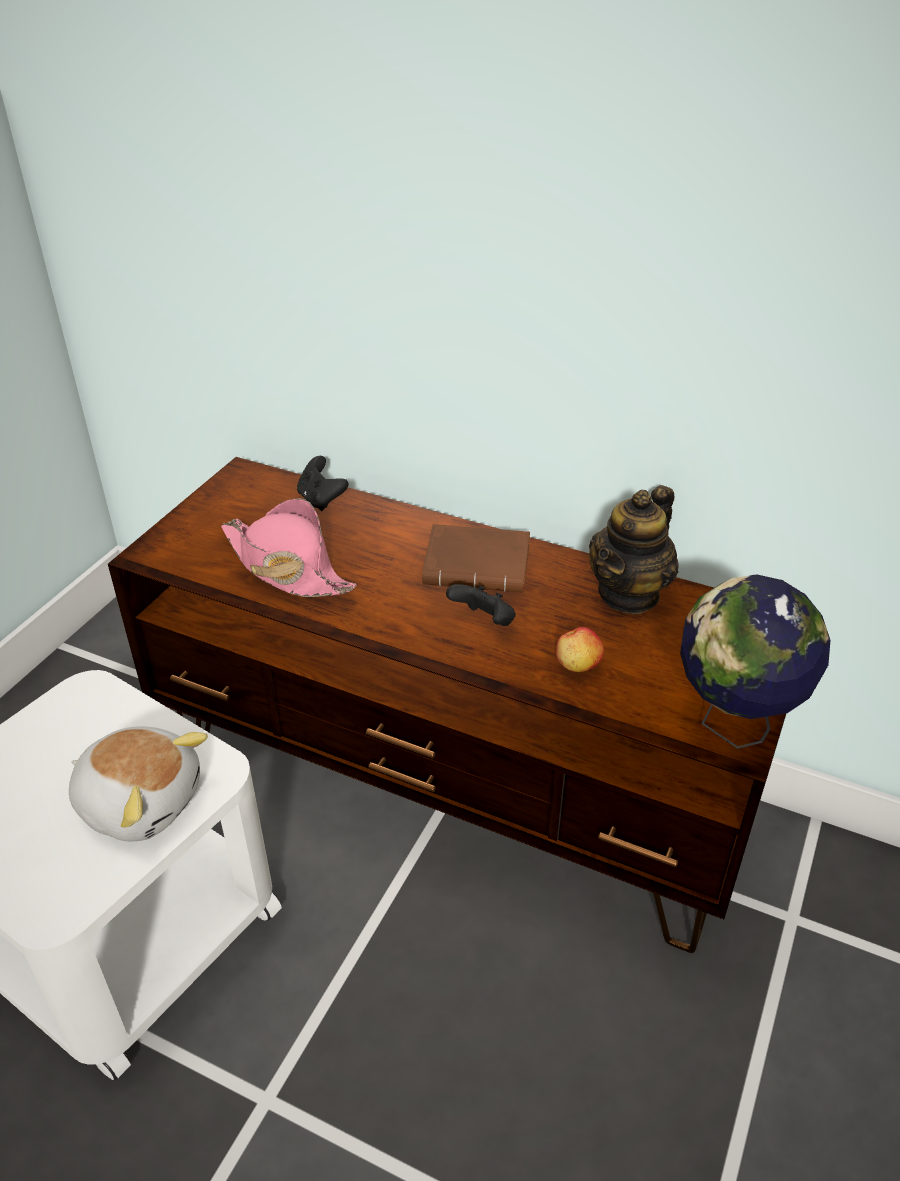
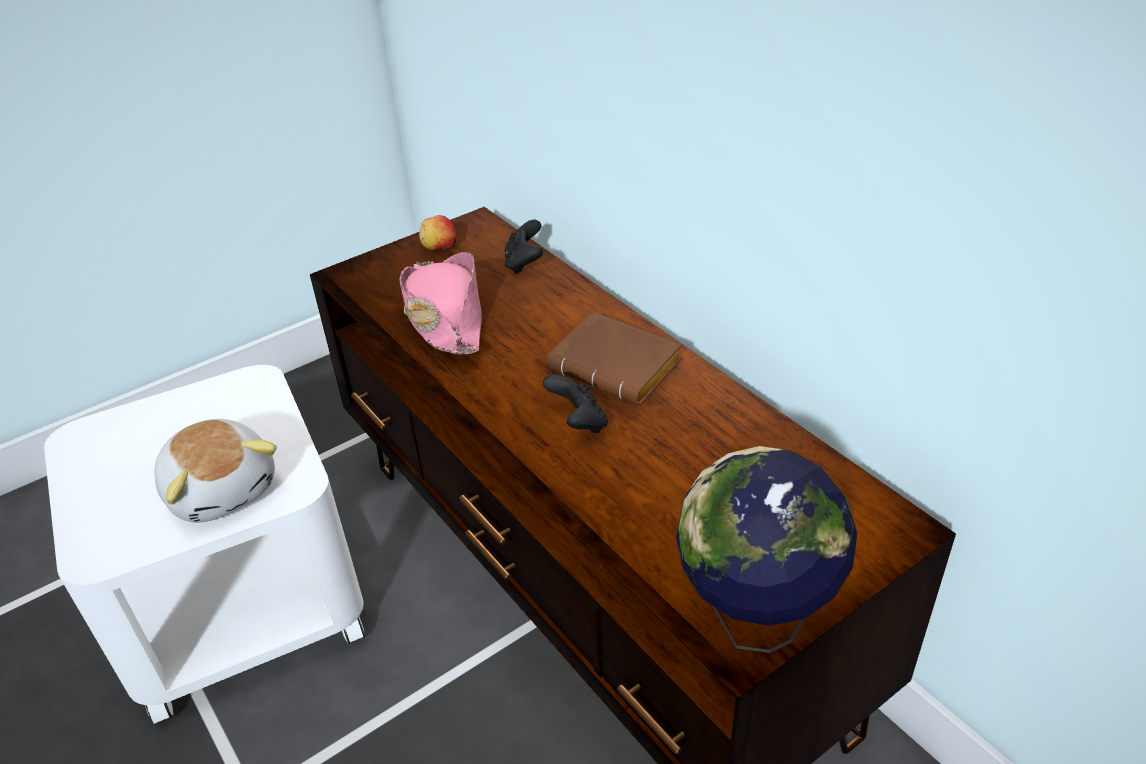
camera: 30 degrees right, 0 degrees up
(578, 664) = (637, 496): apple -> apple (439, 247)
(629, 594) = (751, 440): teapot -> none

